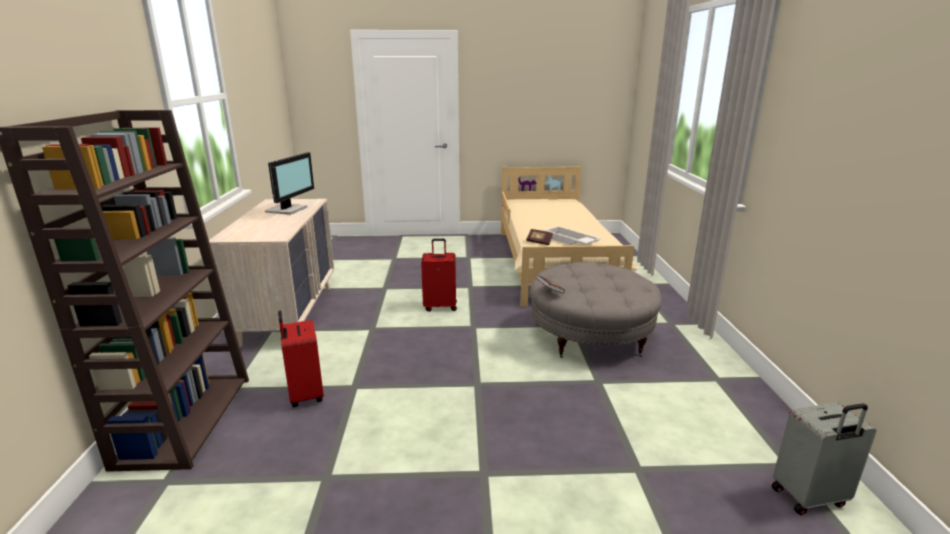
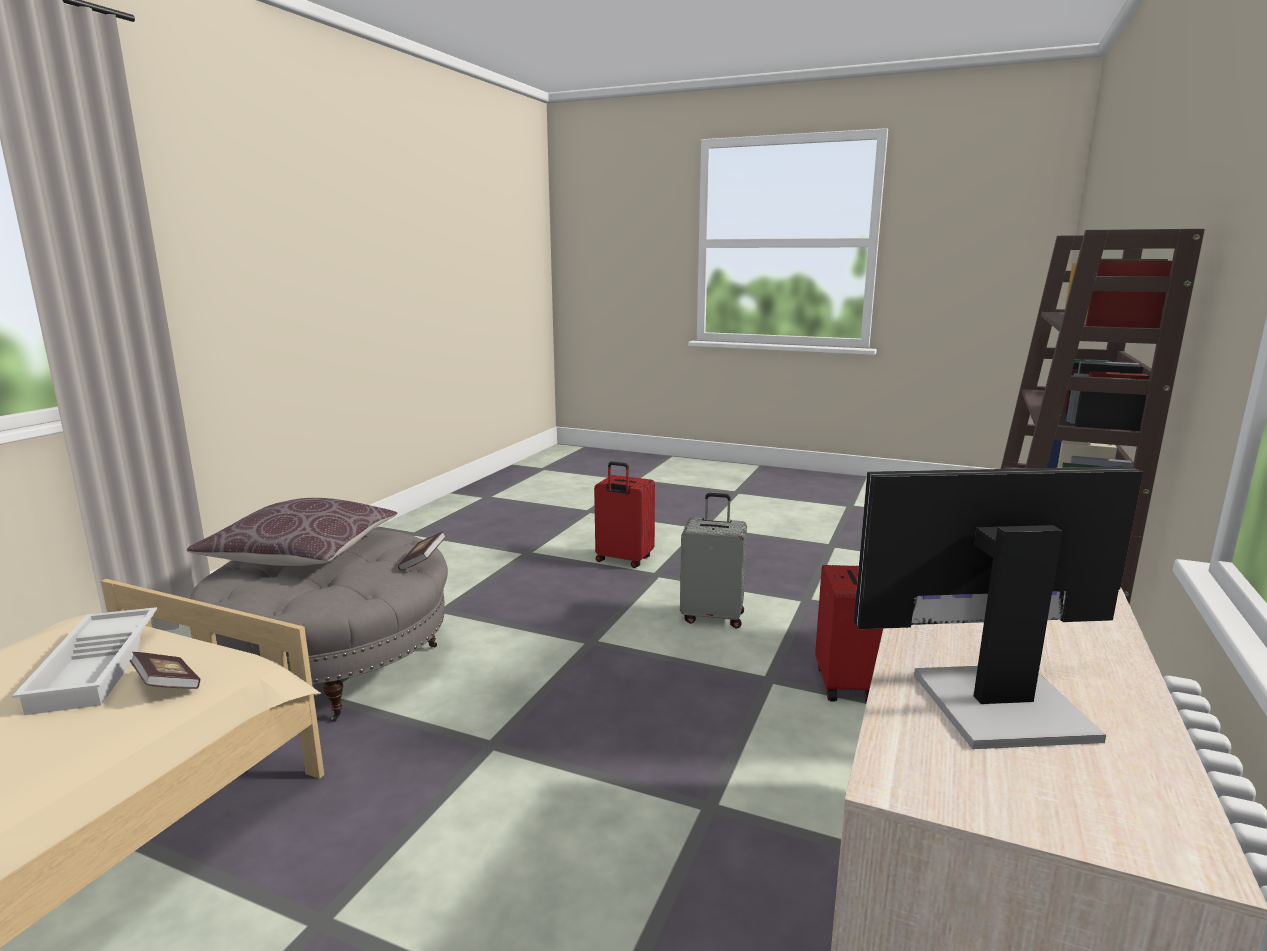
camera: 155 degrees left, 5 degrees down
(288, 209) = (995, 702): monitor -> monitor turned 45 degrees clockwise
(440, 306) = (497, 841): red suitcase -> red suitcase (623, 560)
(616, 282) = (302, 554): none -> brown pillow
(809, 498) = (441, 523): grey suitcase -> grey suitcase (713, 616)

